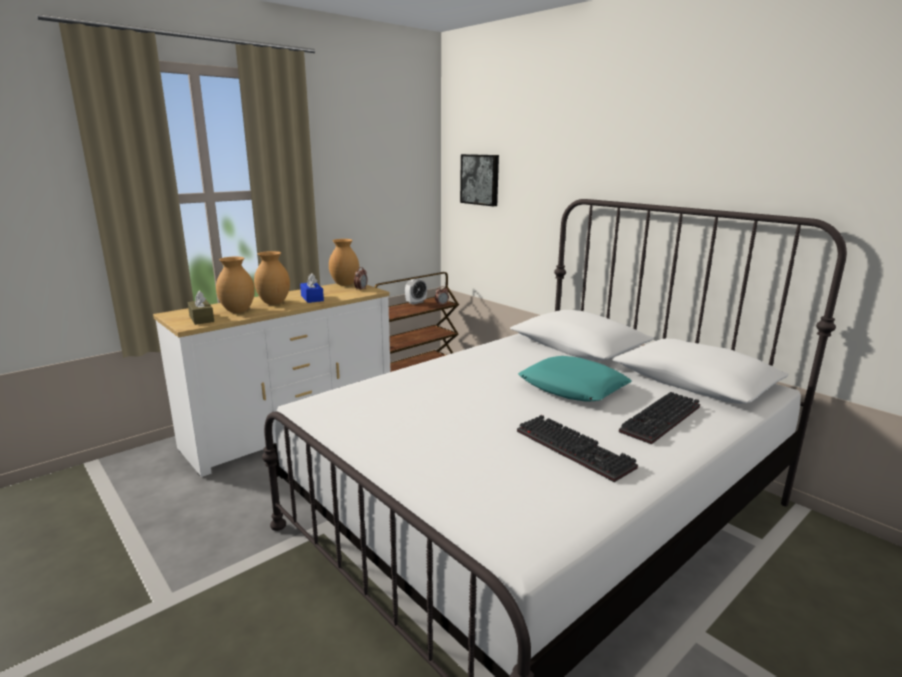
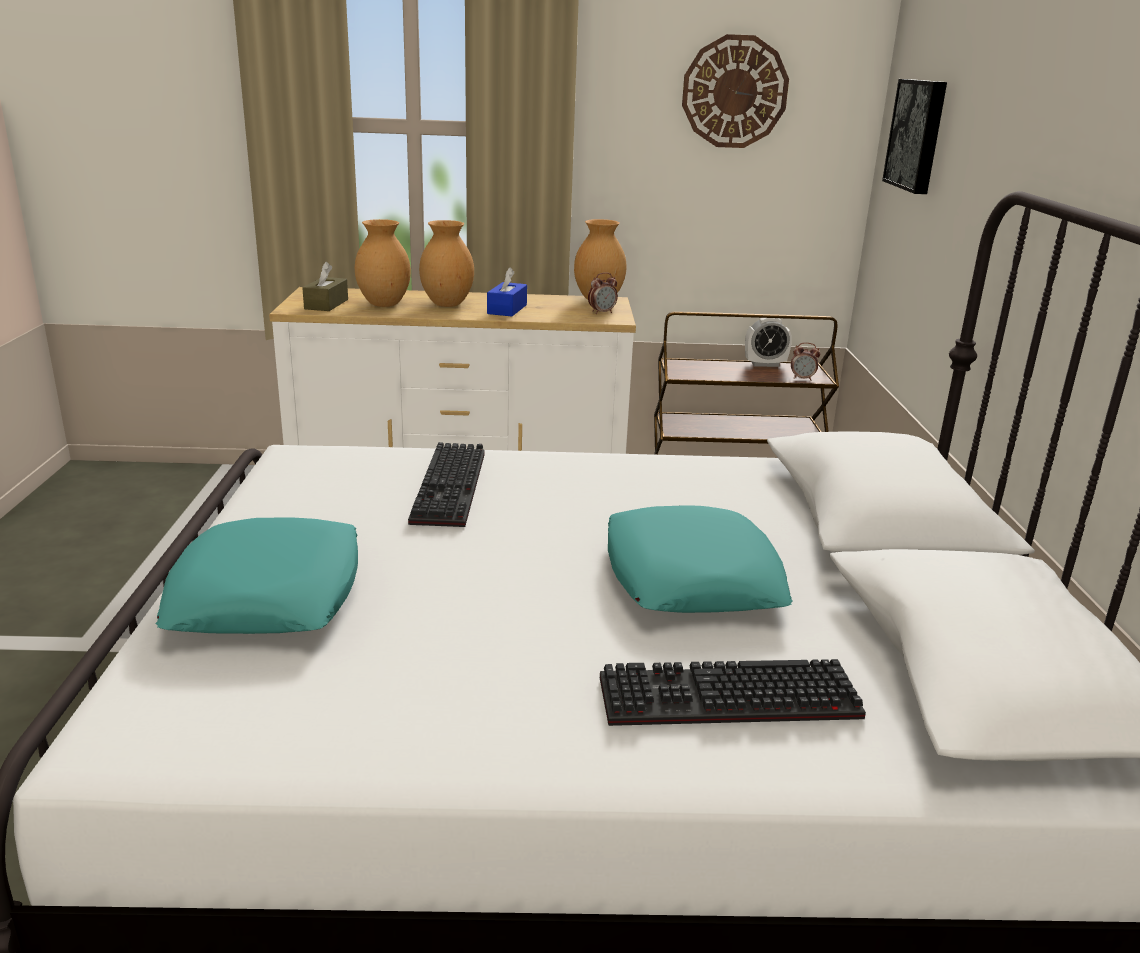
camera: 40 degrees right, 5 degrees up
(380, 164) = (734, 92): none -> wall clock
(443, 464) = (268, 594): none -> turquoise pillow
(576, 449) = (473, 667): keyboard -> keyboard (452, 489)

